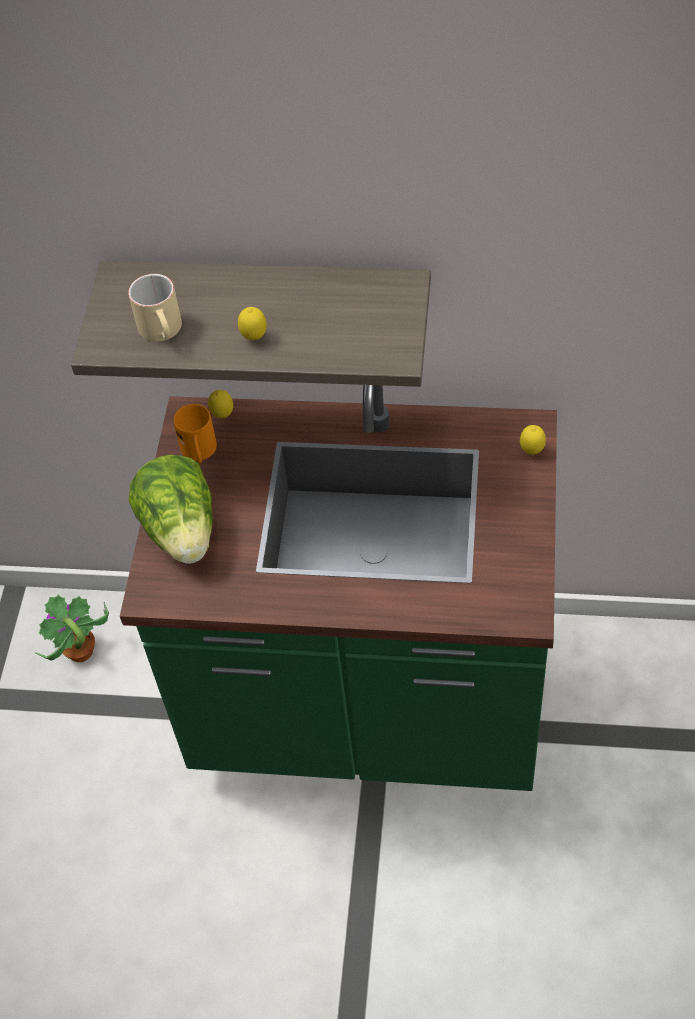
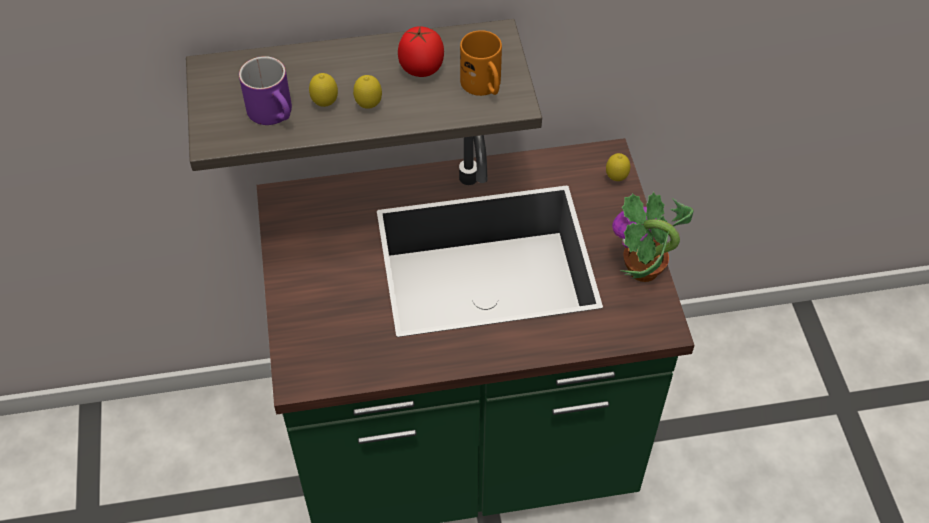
camera: 20 degrees left, 0 degrees up
(80, 652) = (173, 453): potted plant -> potted plant (643, 270)
(164, 331) = (275, 114): beige mug -> purple mug
(182, 531) = (311, 311): lettuce -> none
(200, 453) = (304, 233): orange mug -> orange mug (484, 87)
(223, 415) = (315, 194): lemon -> lemon (325, 104)
(318, 309) = (421, 70): none -> tomato

